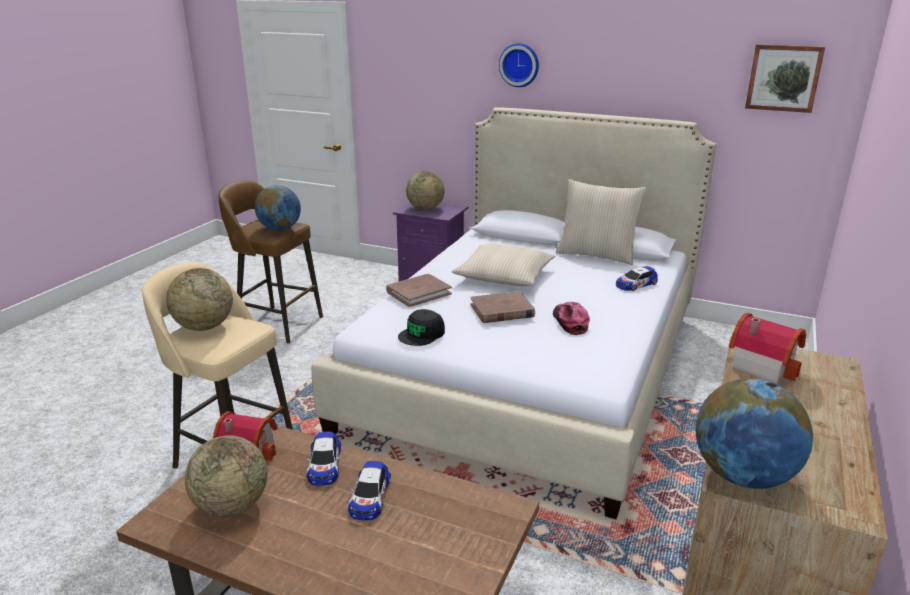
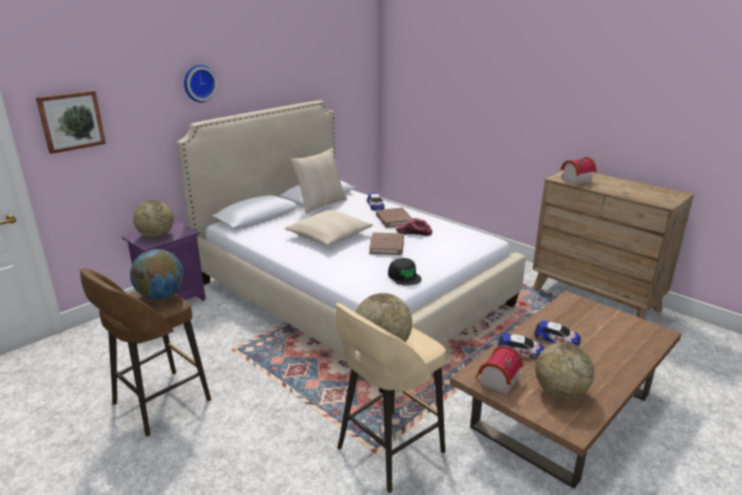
camera: 70 degrees left, 0 degrees up
(418, 293) = (334, 267): brown book -> brown book (393, 220)
(743, 476) = (662, 202): globe -> none
(783, 78) = (350, 63): picture -> picture (71, 121)

